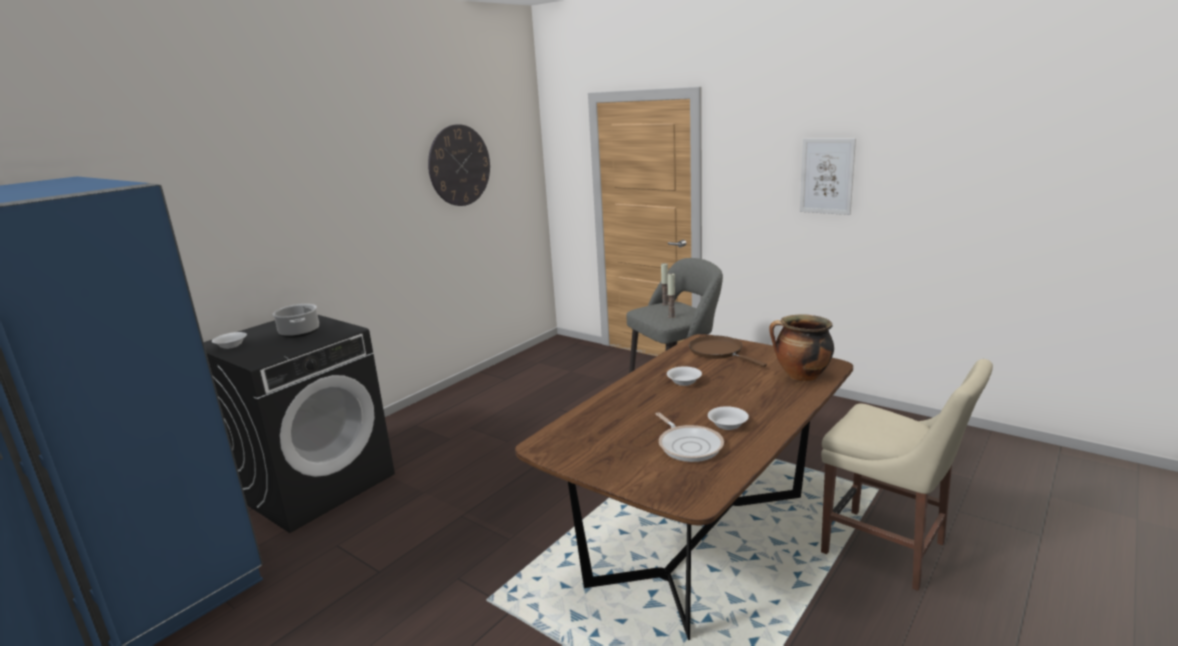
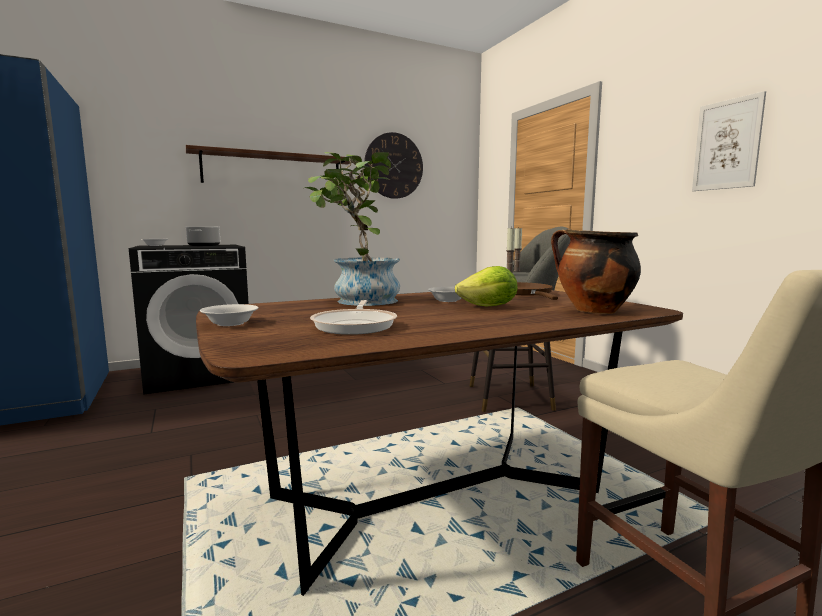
camera: 25 degrees right, 10 degrees down
(331, 205) = (273, 171): none -> shelf
(616, 401) = (357, 300): none -> potted plant
(727, 425) = (430, 322): white bowl -> white bowl (230, 323)
(729, 387) = (489, 307): none -> lettuce

